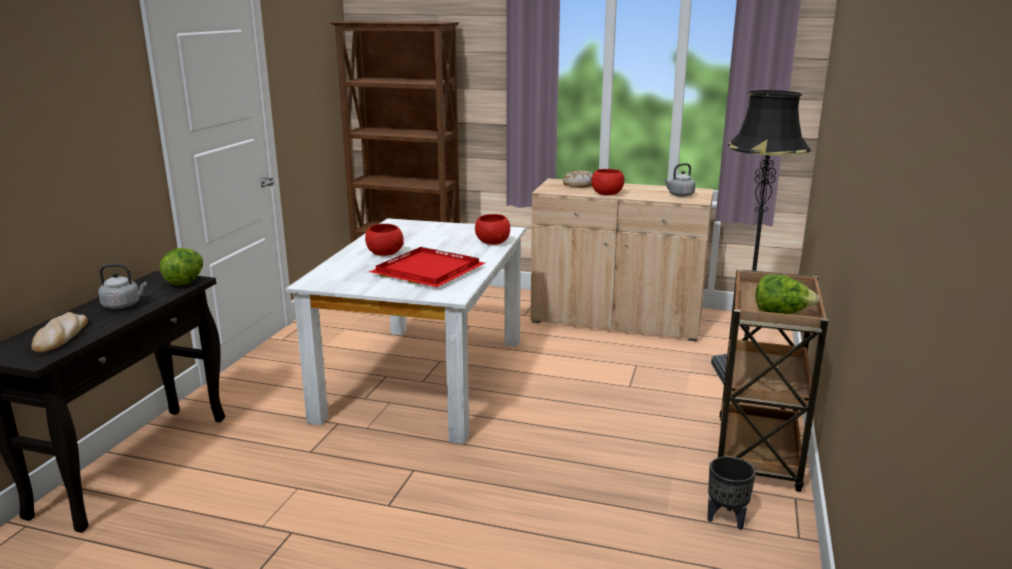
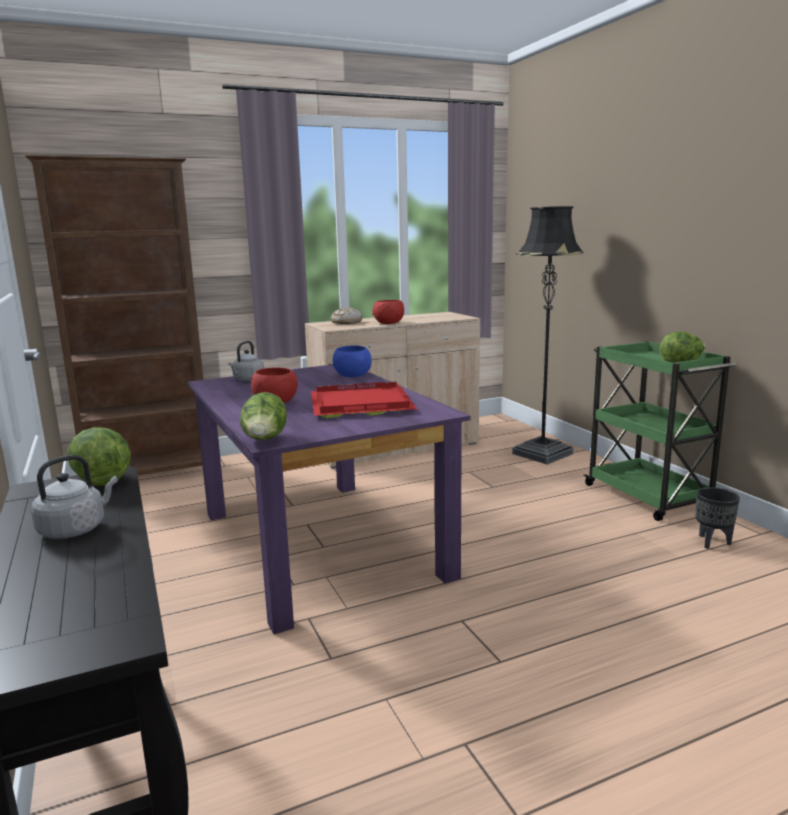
camera: 40 degrees left, 5 degrees down
(61, 336) = (72, 596): bread -> none
(308, 282) = (265, 441): none -> lettuce
(423, 377) = (318, 543): white dining table -> purple dining table
(492, 242) = (352, 375): red bowl -> blue bowl
(679, 195) = (442, 317): grey kettle -> grey kettle (247, 379)
(757, 455) = (648, 497): brown cart -> green cart

